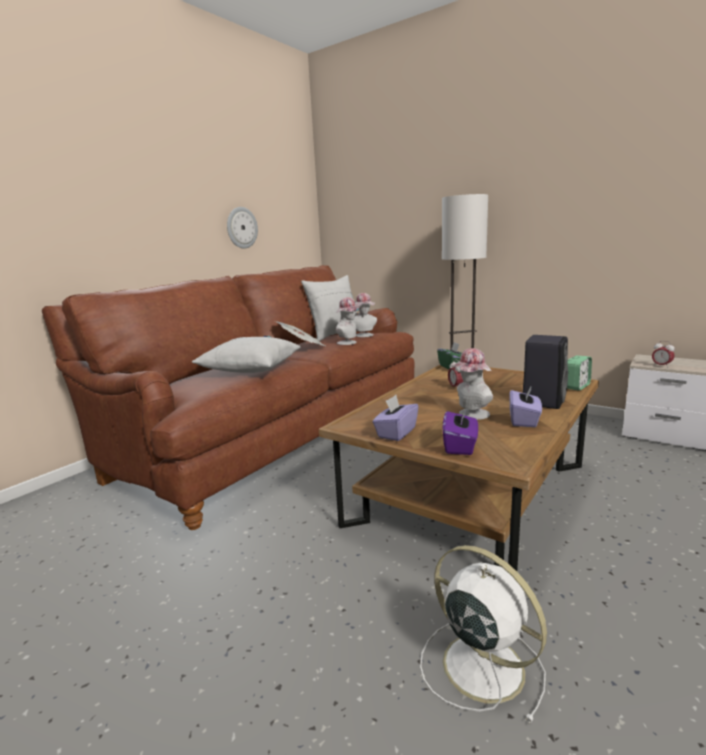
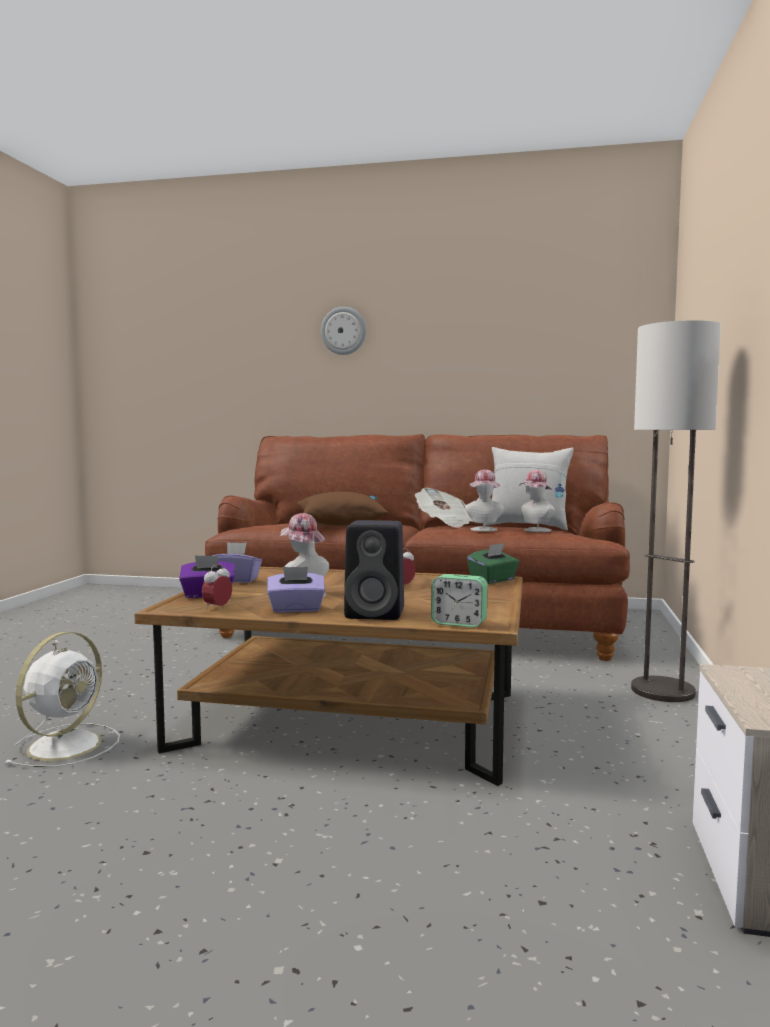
camera: 65 degrees right, 10 degrees down
(241, 228) = (512, 383): wall clock -> wall clock (343, 331)
(251, 369) = (340, 524): grey pillow -> brown pillow
(661, 366) = (732, 683): alarm clock -> alarm clock (217, 608)

